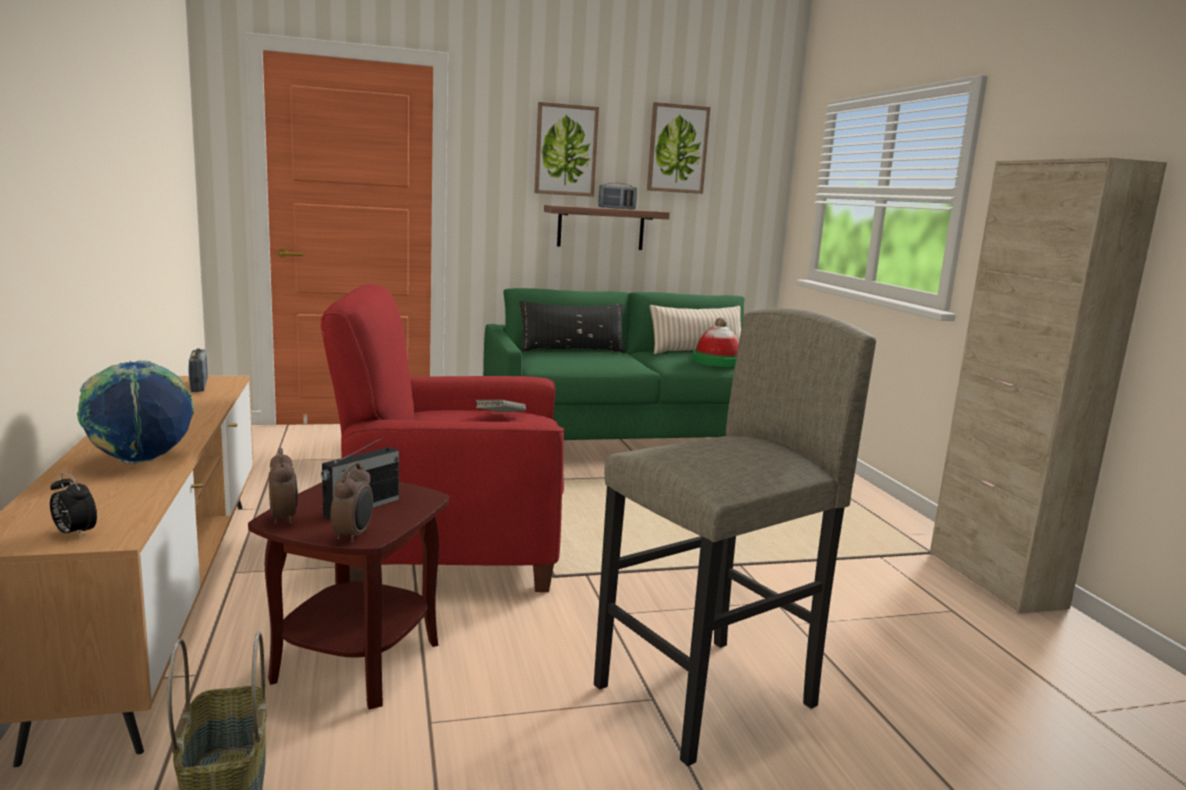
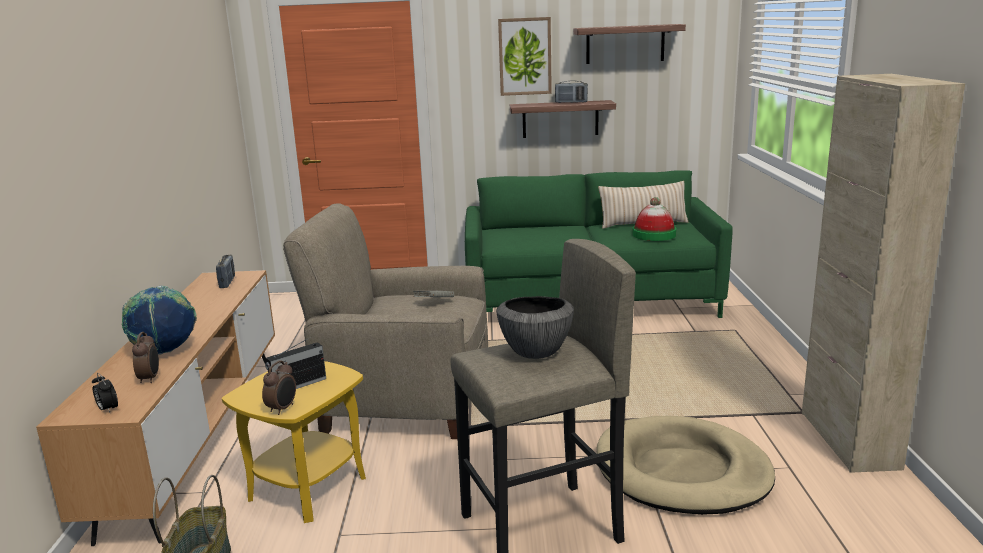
camera: 15 degrees right, 5 degrees up
(284, 518) = (245, 394): alarm clock -> alarm clock (150, 378)
(356, 660) = (307, 487): brown side table -> yellow side table
(452, 547) = (405, 400): red armchair -> beige armchair
(571, 351) = (532, 228): black pillow -> none
(677, 149) = (625, 44): picture -> shelf
(730, 449) = (536, 352): none -> bowl
(838, 620) = (682, 471): none -> beige dog bed

